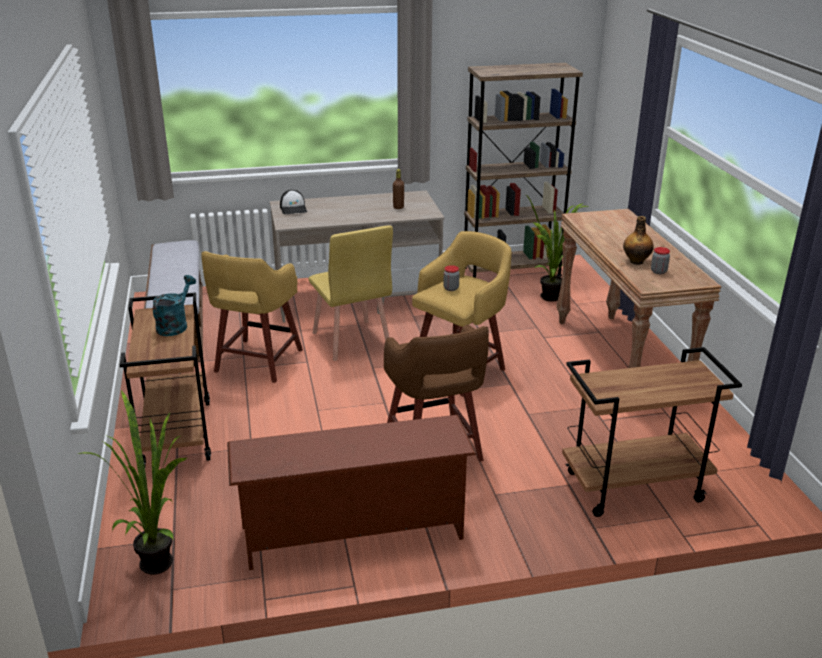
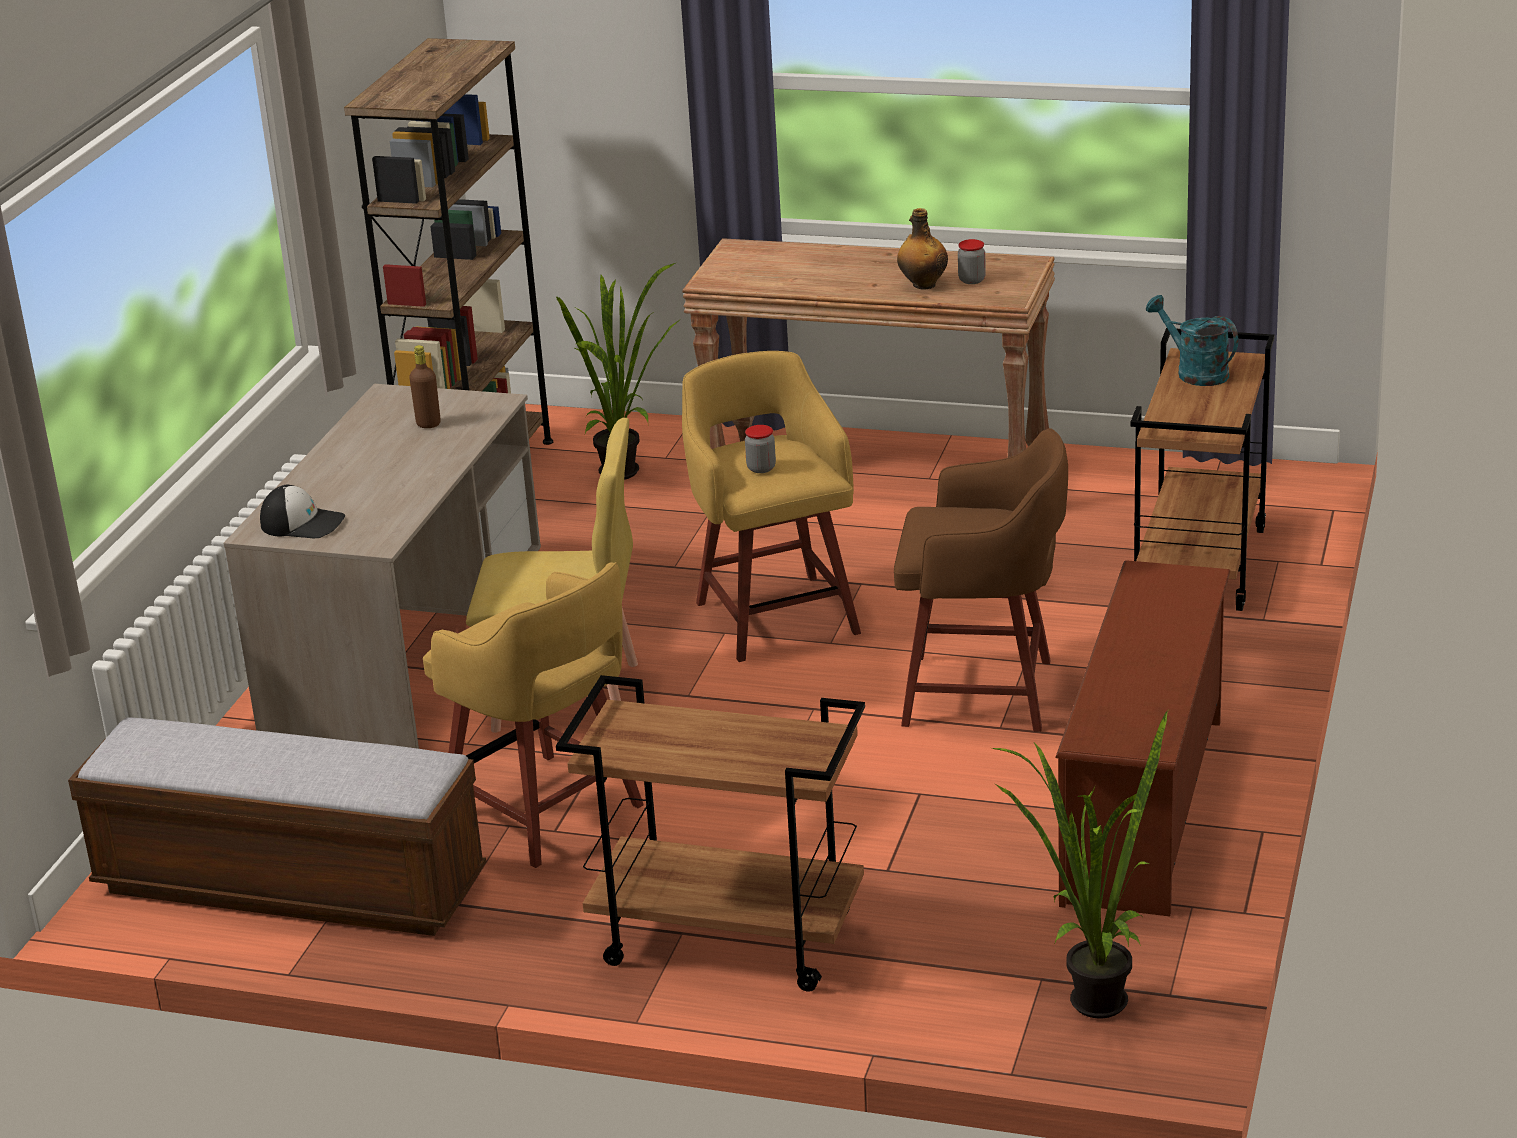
camera: 60 degrees left, 0 degrees up
(175, 325) = (682, 726): turquoise watering can -> turquoise watering can (1194, 372)

